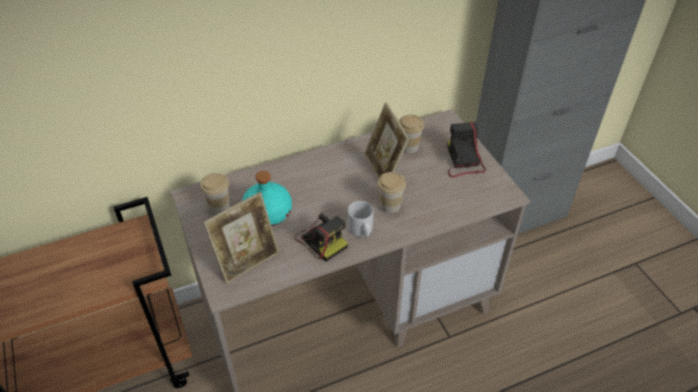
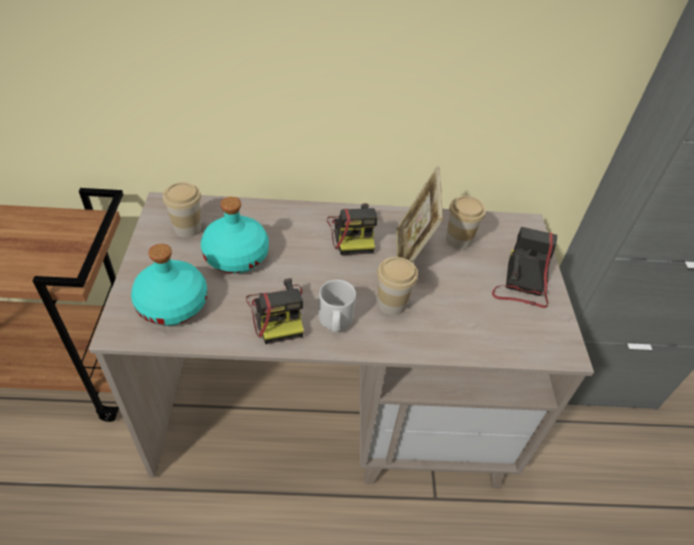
camera: 20 degrees right, 0 degrees up
(247, 260) = (173, 304): picture frame -> turquoise bottle
(337, 167) = (353, 233): none -> camera

